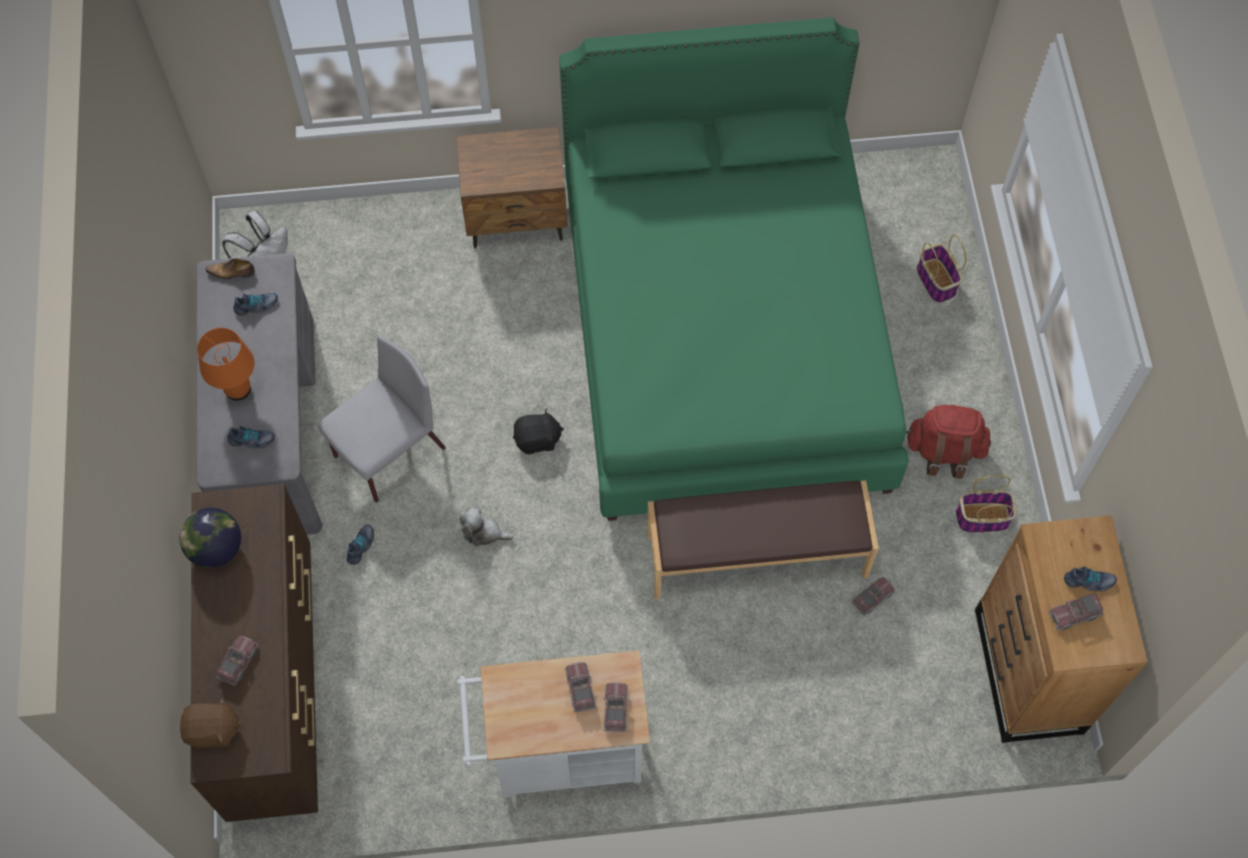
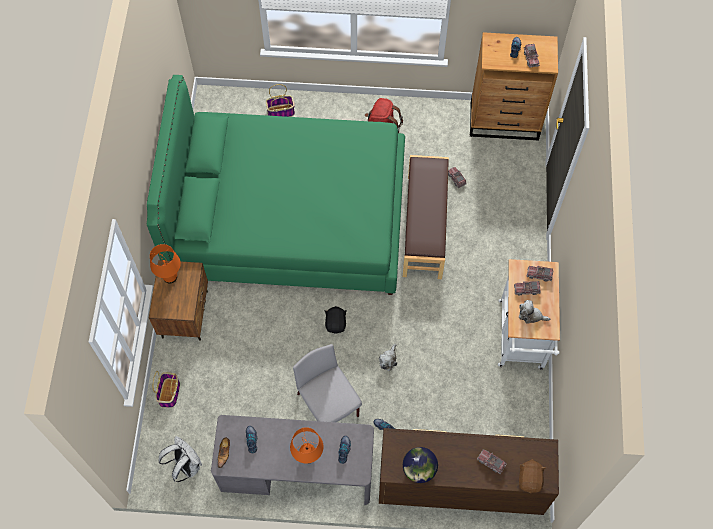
camera: 80 degrees left, 0 degrees up
(528, 702) = (531, 315): none -> plush toy
(530, 149) = (170, 277): none -> orange table lamp
(981, 518) = (421, 122): basket -> basket (169, 393)

